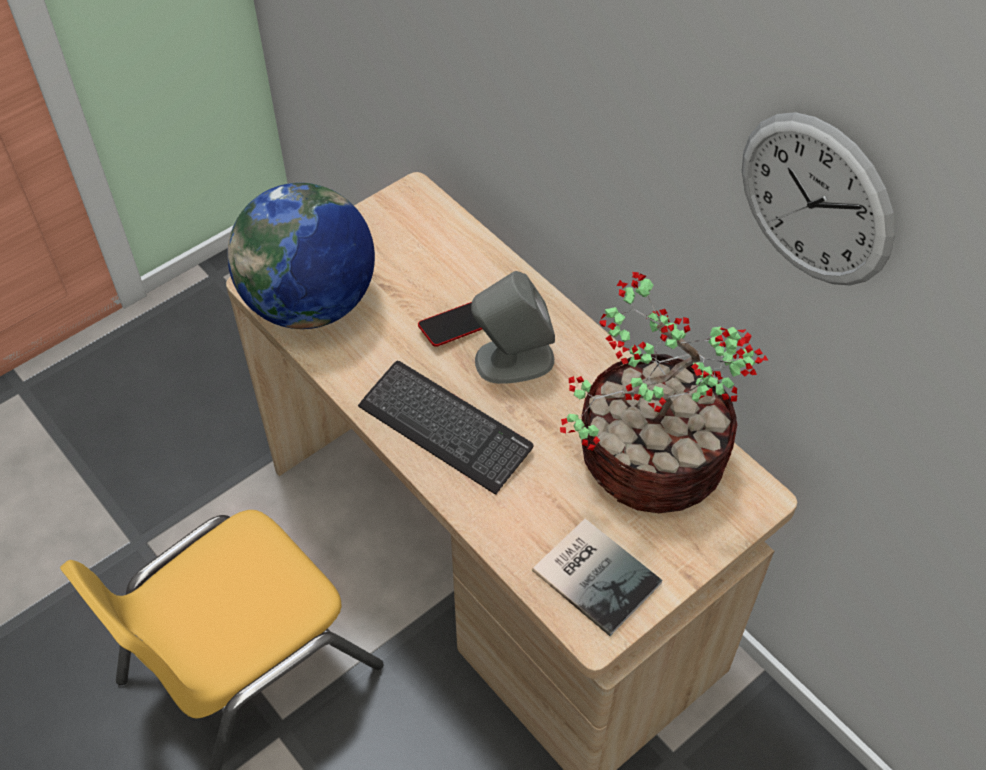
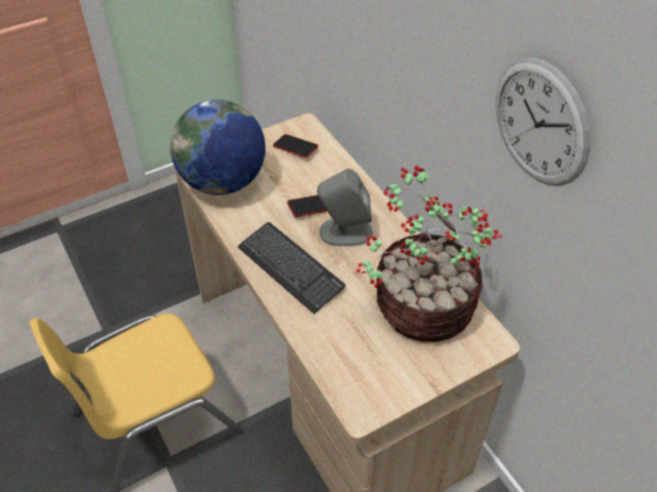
camera: 10 degrees right, 5 degrees down
(408, 234) = (295, 148): none -> phone
(596, 573) = (370, 374): book -> none

